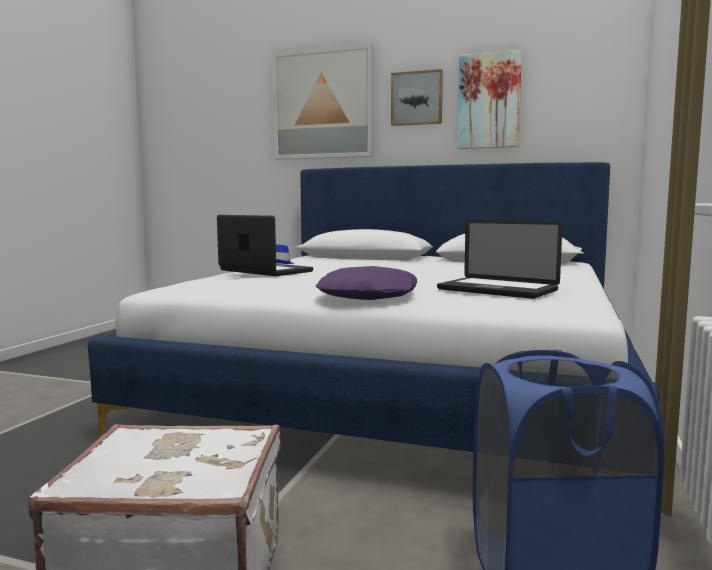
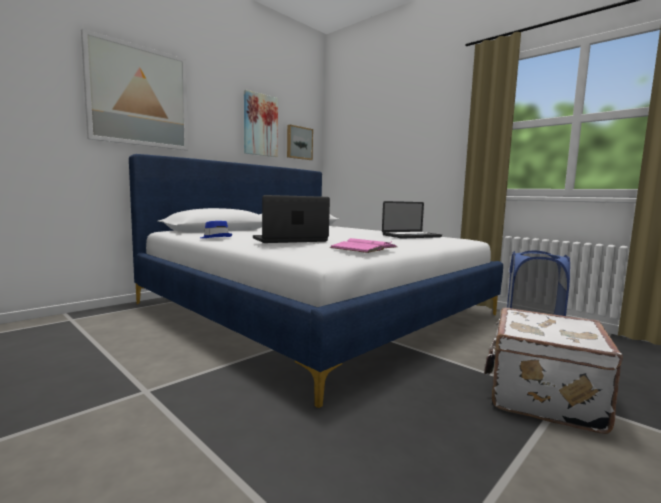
camera: 65 degrees left, 0 degrees up
(245, 286) = (364, 247): none -> pink book
(369, 296) = (408, 244): purple pillow -> none
(417, 98) = (217, 112): picture -> picture (299, 143)

